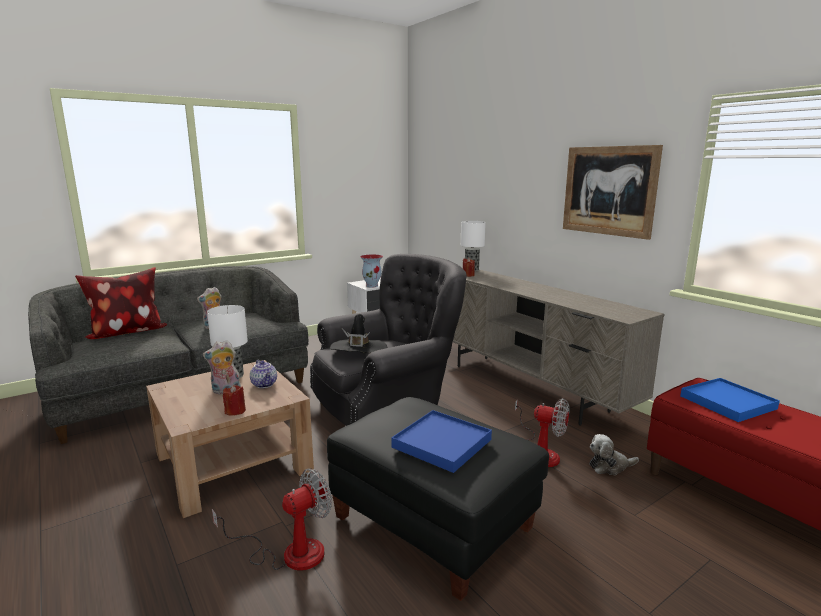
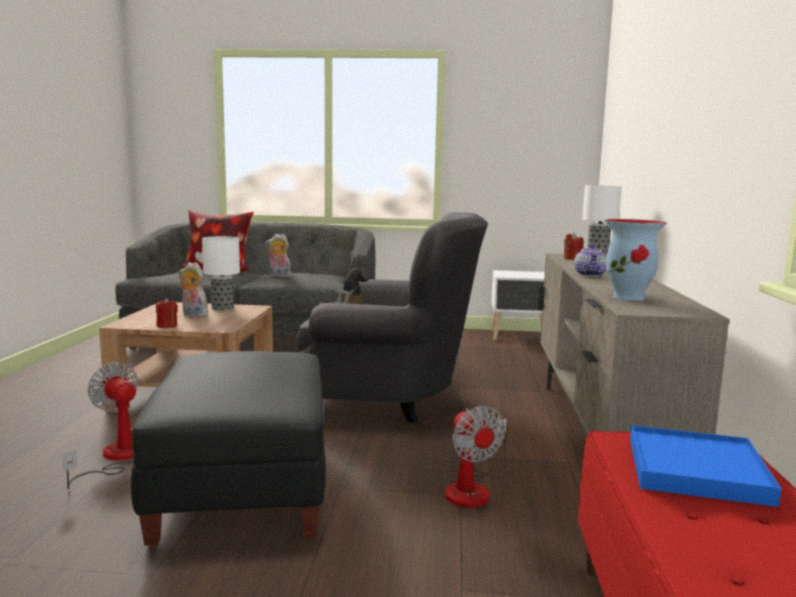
camera: 40 degrees right, 5 degrees down
(265, 384) = (228, 318): teapot -> teapot (590, 275)
(289, 553) = (115, 458): fan -> fan turned 135 degrees counterclockwise
(372, 285) = (512, 275): vase -> vase (629, 297)
(442, 443) = (223, 378): blue tray -> none
(608, 191) = (731, 117): picture -> none
(609, 466) = (538, 537): plush toy -> none

